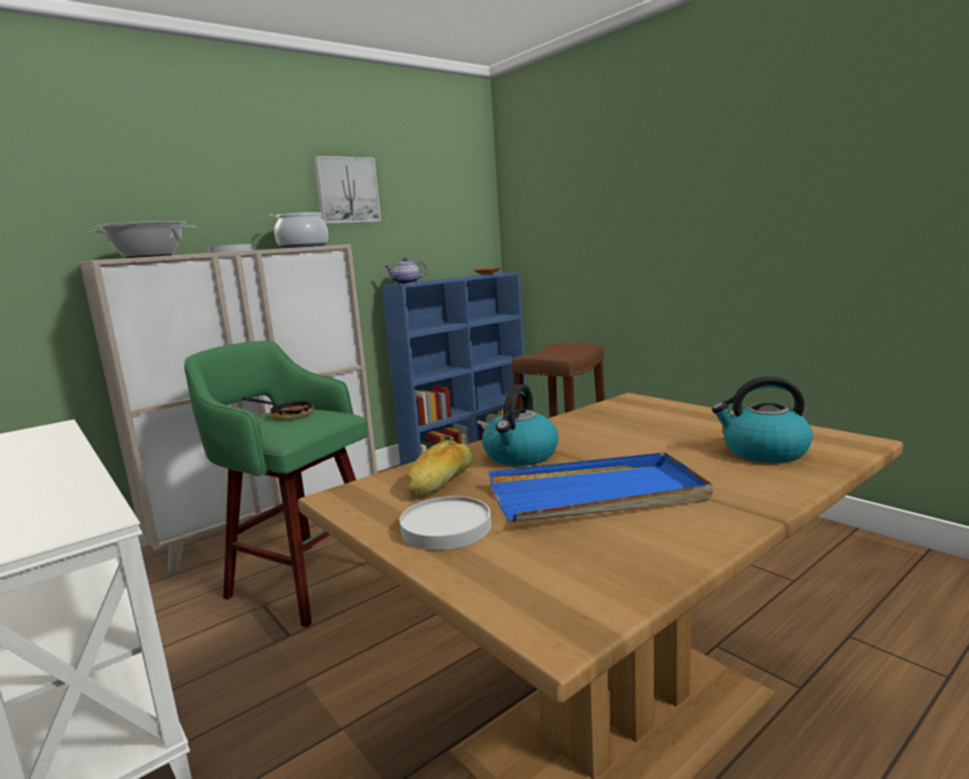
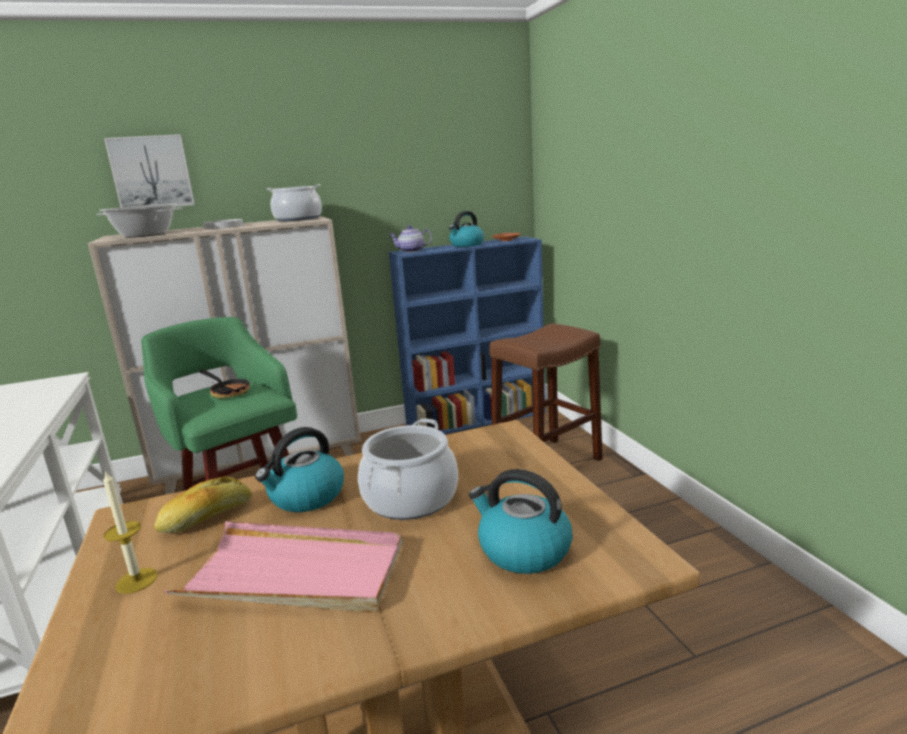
camera: 20 degrees right, 5 degrees up
(346, 190) = (354, 157): picture -> picture (151, 172)
(445, 527) = (136, 580): white plate -> candle
(455, 278) = (466, 245): none -> kettle
(597, 495) = (294, 573): blue tray -> pink tray
(619, 442) = (410, 498): none -> cooking pot

